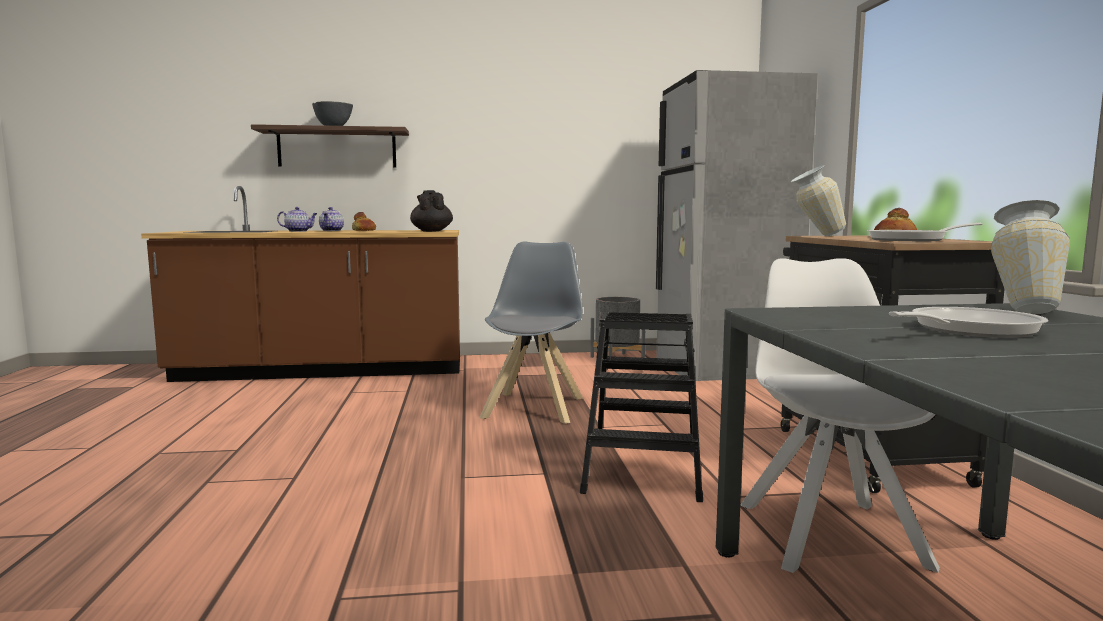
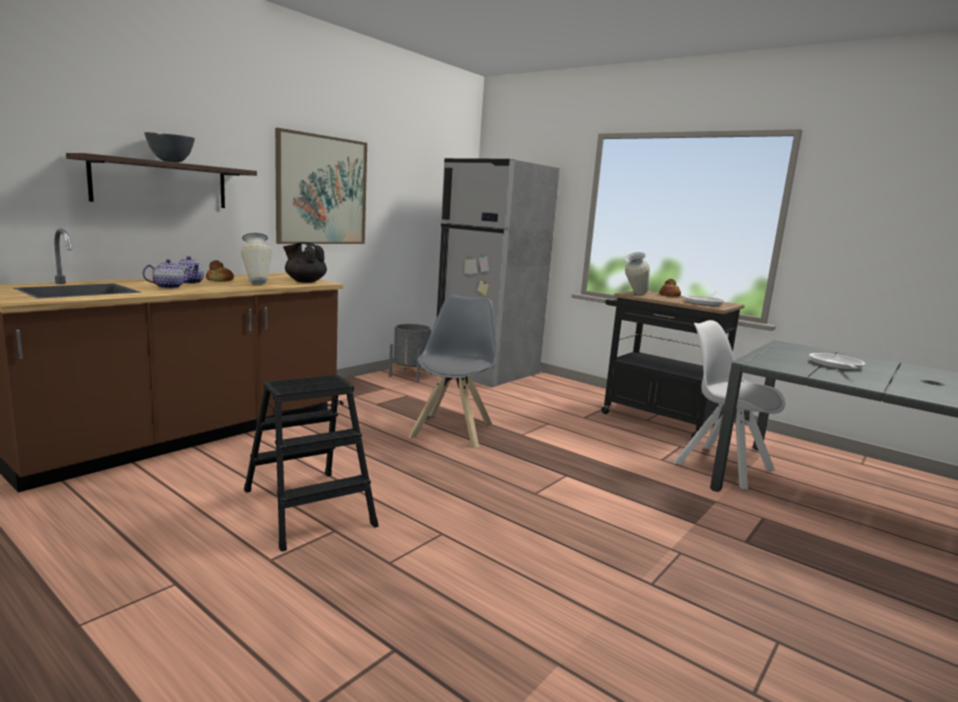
camera: 45 degrees left, 5 degrees up
(507, 145) = (322, 190): none -> picture
(534, 407) = (453, 429): grey chair -> grey chair turned 45 degrees clockwise
(643, 465) = (595, 454): black step ladder -> black step ladder (308, 506)
(1023, 312) = (801, 348): vase -> vase (257, 283)

